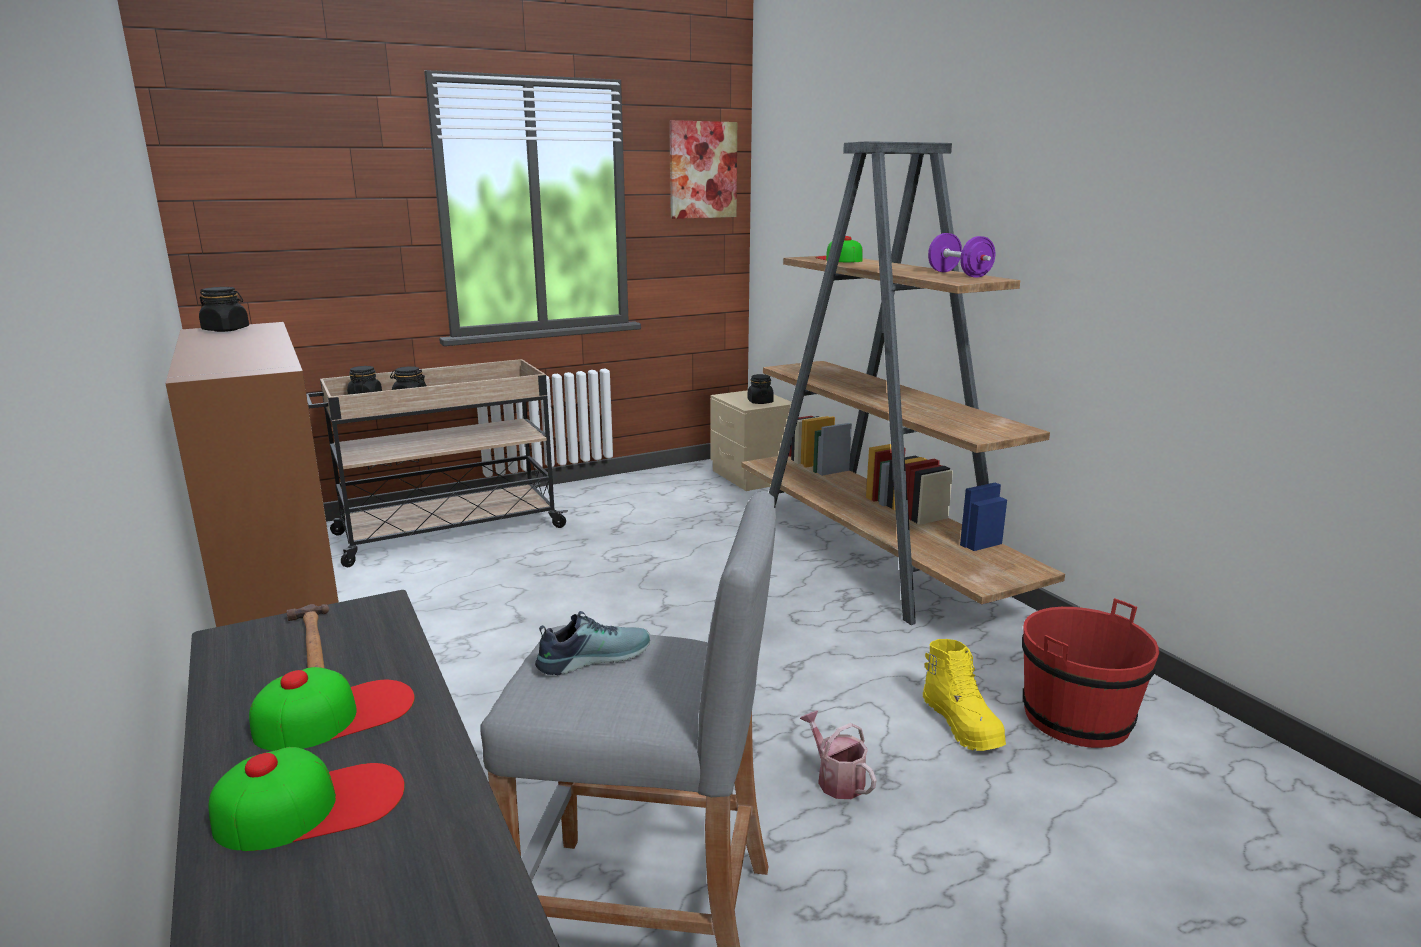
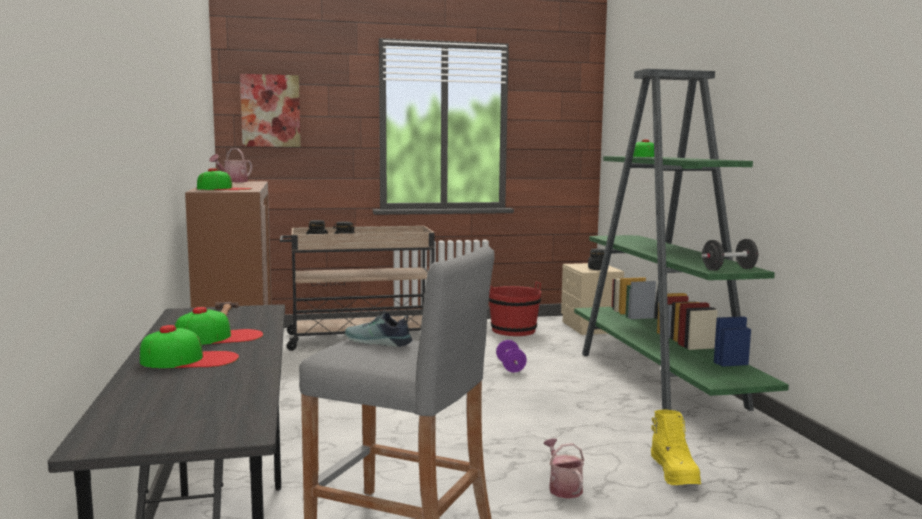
camera: 15 degrees right, 10 degrees down
(226, 329) = (233, 181): black jar -> watering can
(231, 363) = (224, 189): none -> cap
(592, 657) = (377, 342): shoe -> shoe turned 150 degrees counterclockwise
(702, 170) = (565, 104): picture -> picture (270, 111)
(875, 560) = (660, 380): brown bookcase -> green bookcase
(959, 274) = (712, 159): purple dumbbell -> purple dumbbell (510, 367)
(994, 432) = (729, 269): none -> black dumbbell
(1077, 718) = (770, 480): red bucket -> red bucket (513, 330)

